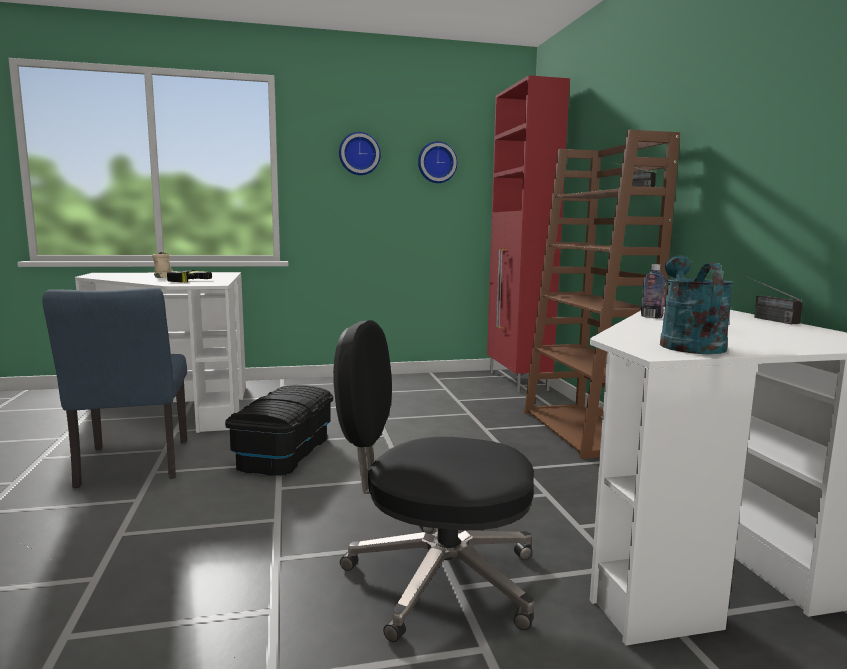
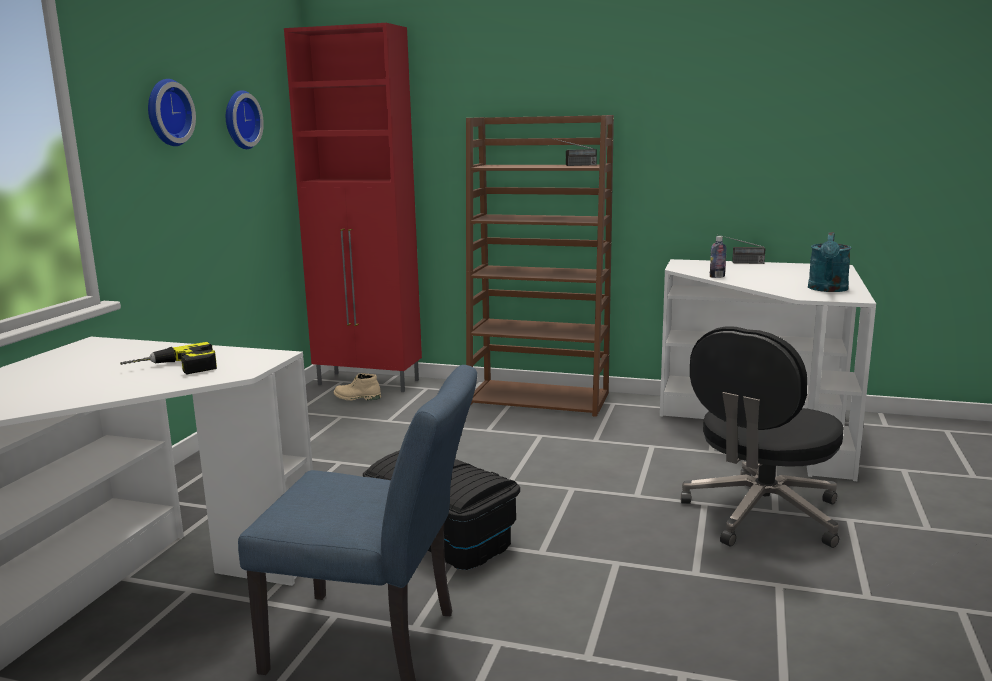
camera: 60 degrees left, 5 degrees up
(162, 276) = (69, 376): beige boot -> beige boot (357, 397)
(688, 344) = (828, 289): turquoise watering can -> turquoise watering can turned 105 degrees counterclockwise

